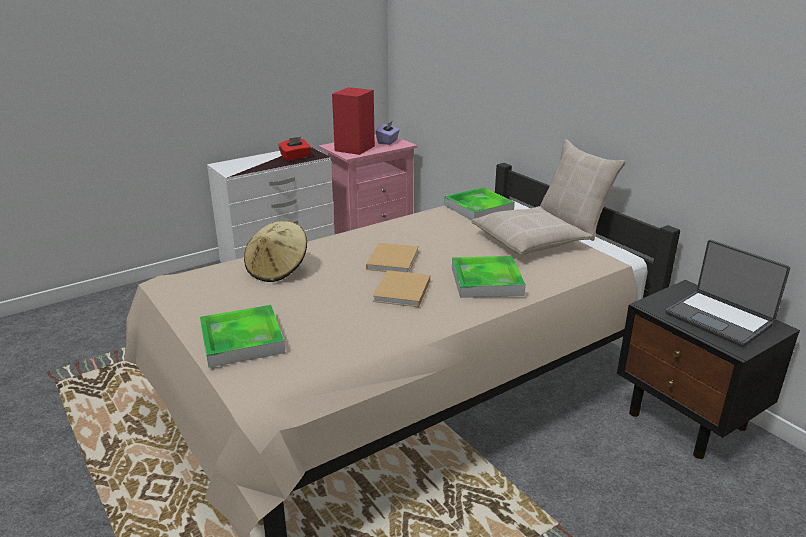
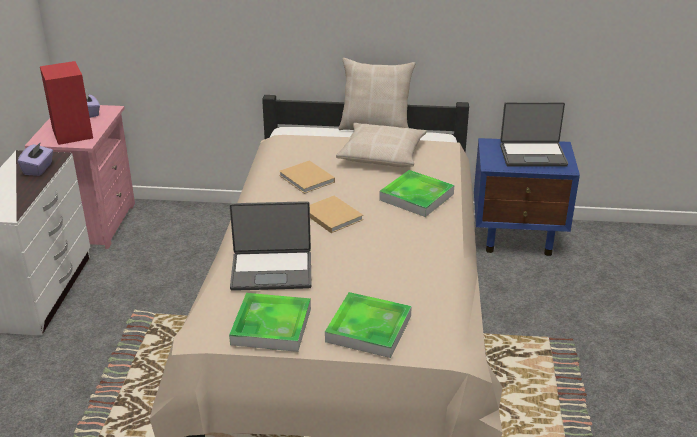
camera: 50 degrees left, 5 degrees up
(277, 270) = (272, 271): beige hat -> laptop
(295, 158) = (38, 169): red tissue box -> purple tissue box
(401, 292) = (386, 234): beige book -> beige book (307, 179)
(478, 208) = (298, 144): tray -> tray (271, 326)
(688, 421) = (518, 237): black nightstand -> blue nightstand

